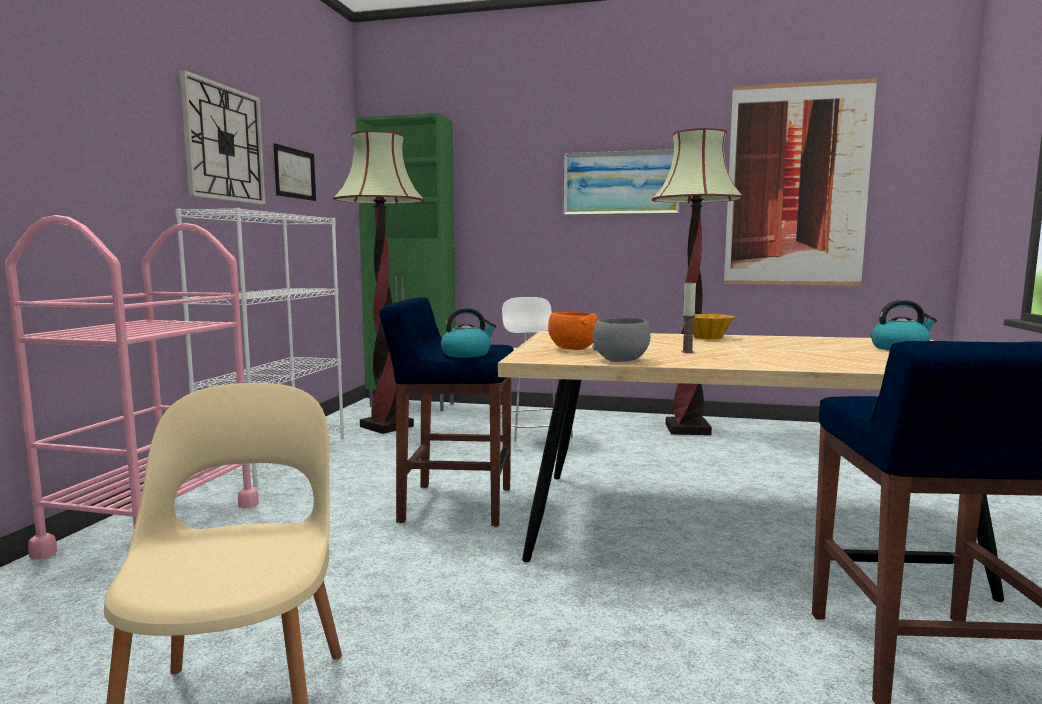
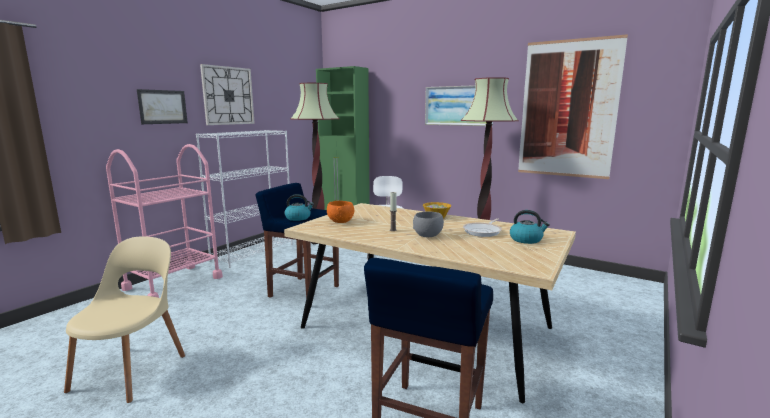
camera: 20 degrees right, 5 degrees up
(295, 173) = (276, 104): picture -> picture (163, 107)
(621, 360) = (342, 234): grey bowl -> grey bowl (428, 235)
(819, 345) = (483, 231): none -> frying pan

